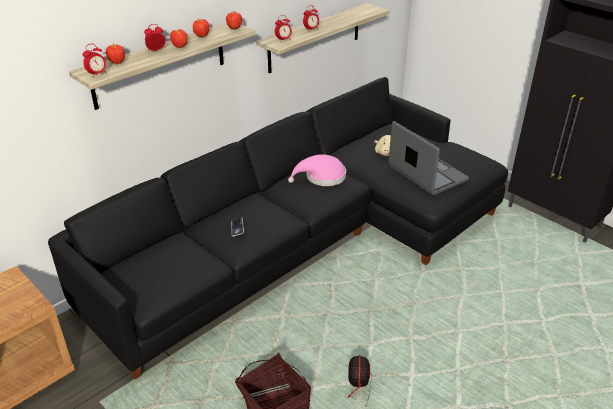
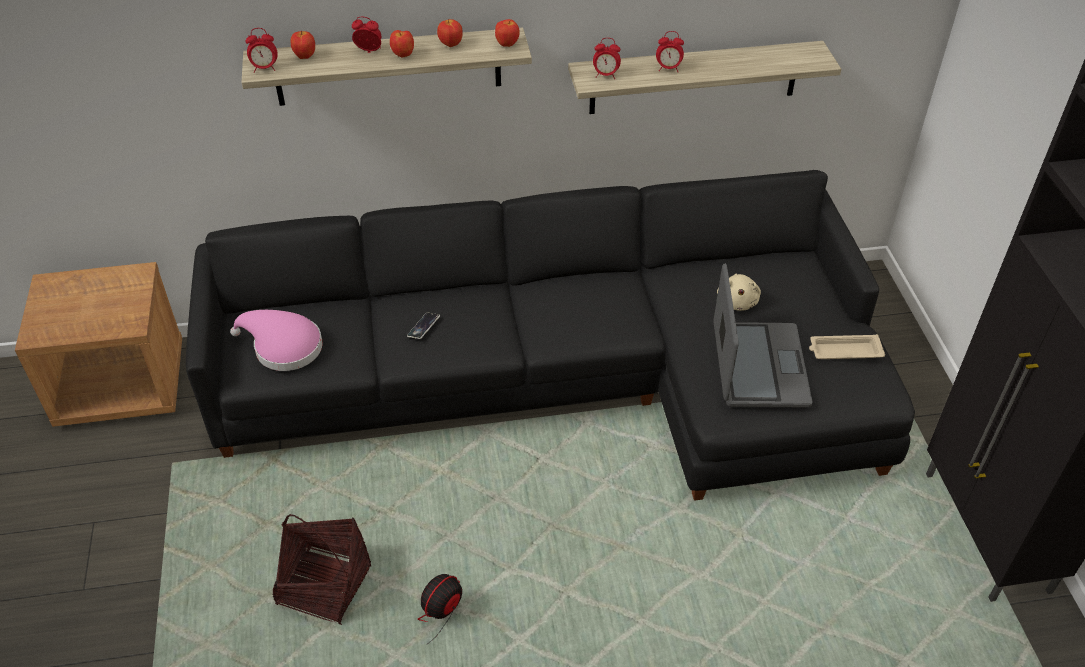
camera: 35 degrees right, 10 degrees up
(322, 177) = (603, 300): pink hat -> pink hat (283, 347)
(455, 153) = (844, 351): none -> beige tray

